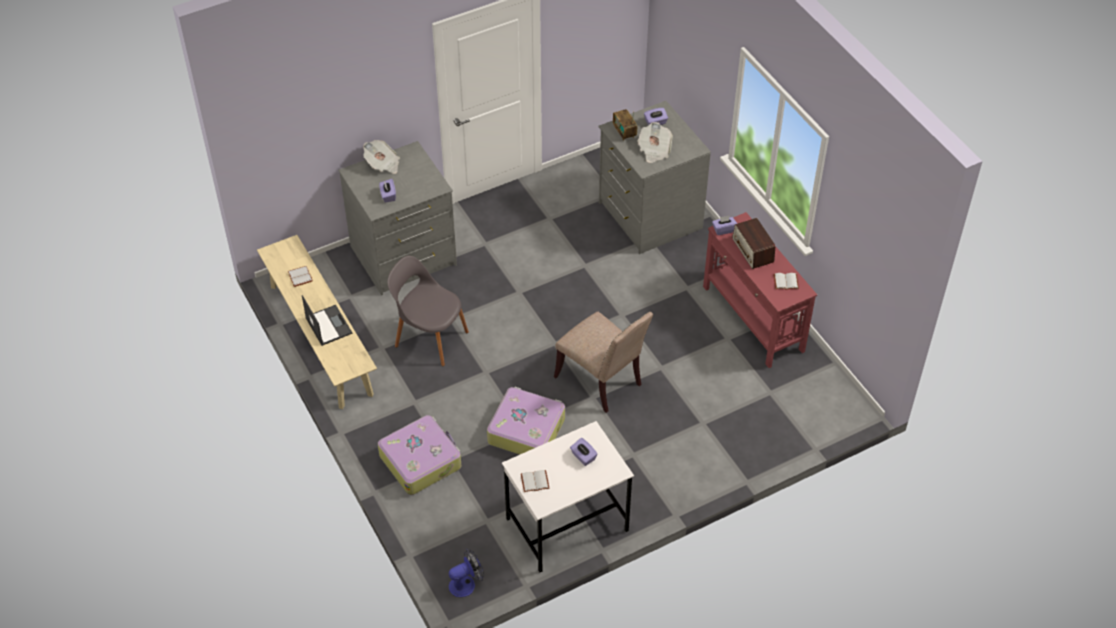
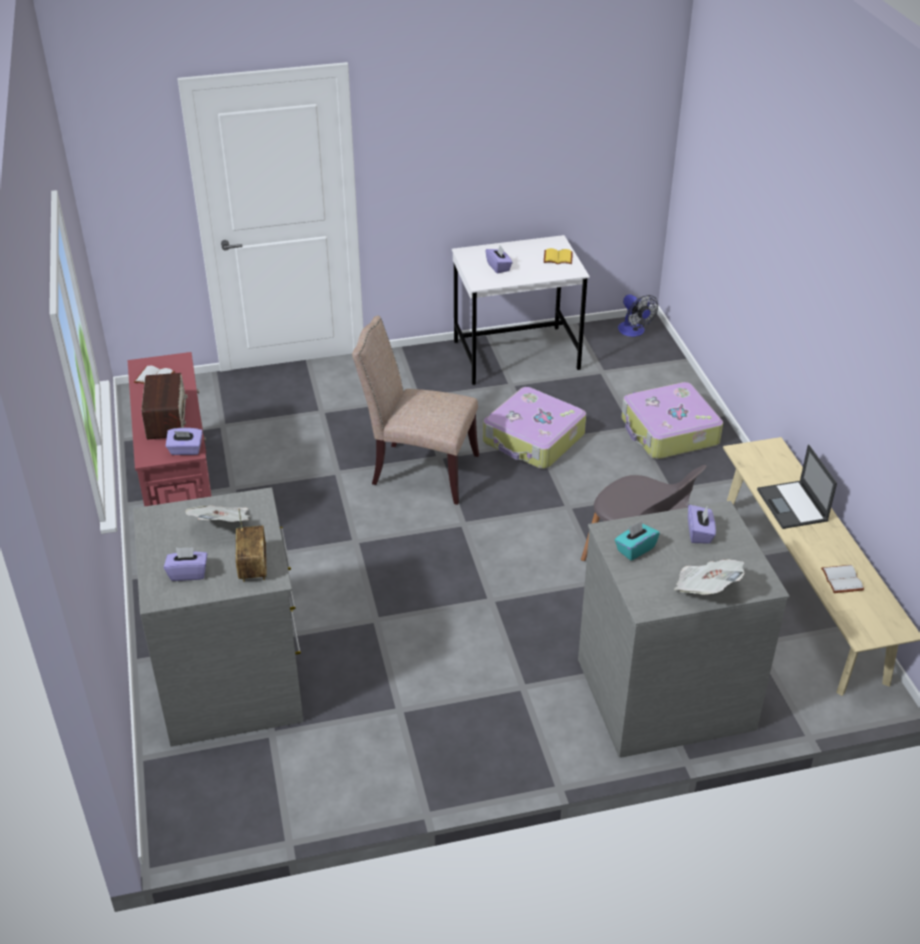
camera: 165 degrees left, 10 degrees down
(423, 179) = (635, 549): none -> turquoise tissue box
(466, 583) = (634, 332): fan -> fan turned 105 degrees counterclockwise
(535, 481) = (557, 258): white book -> yellow book
(602, 381) = (420, 471): beige chair -> beige chair turned 45 degrees counterclockwise

